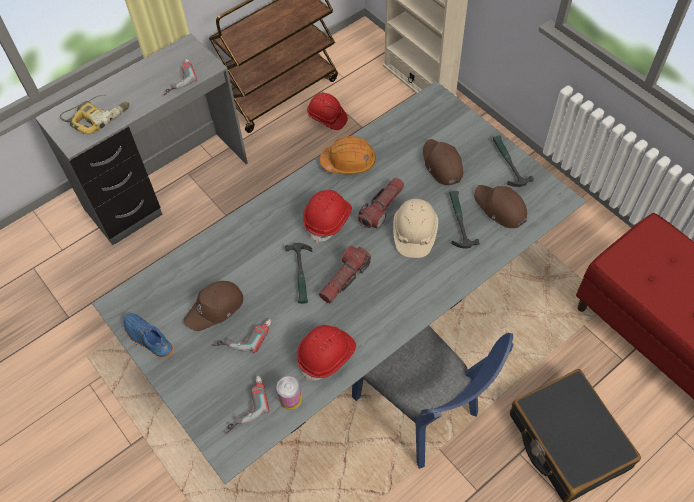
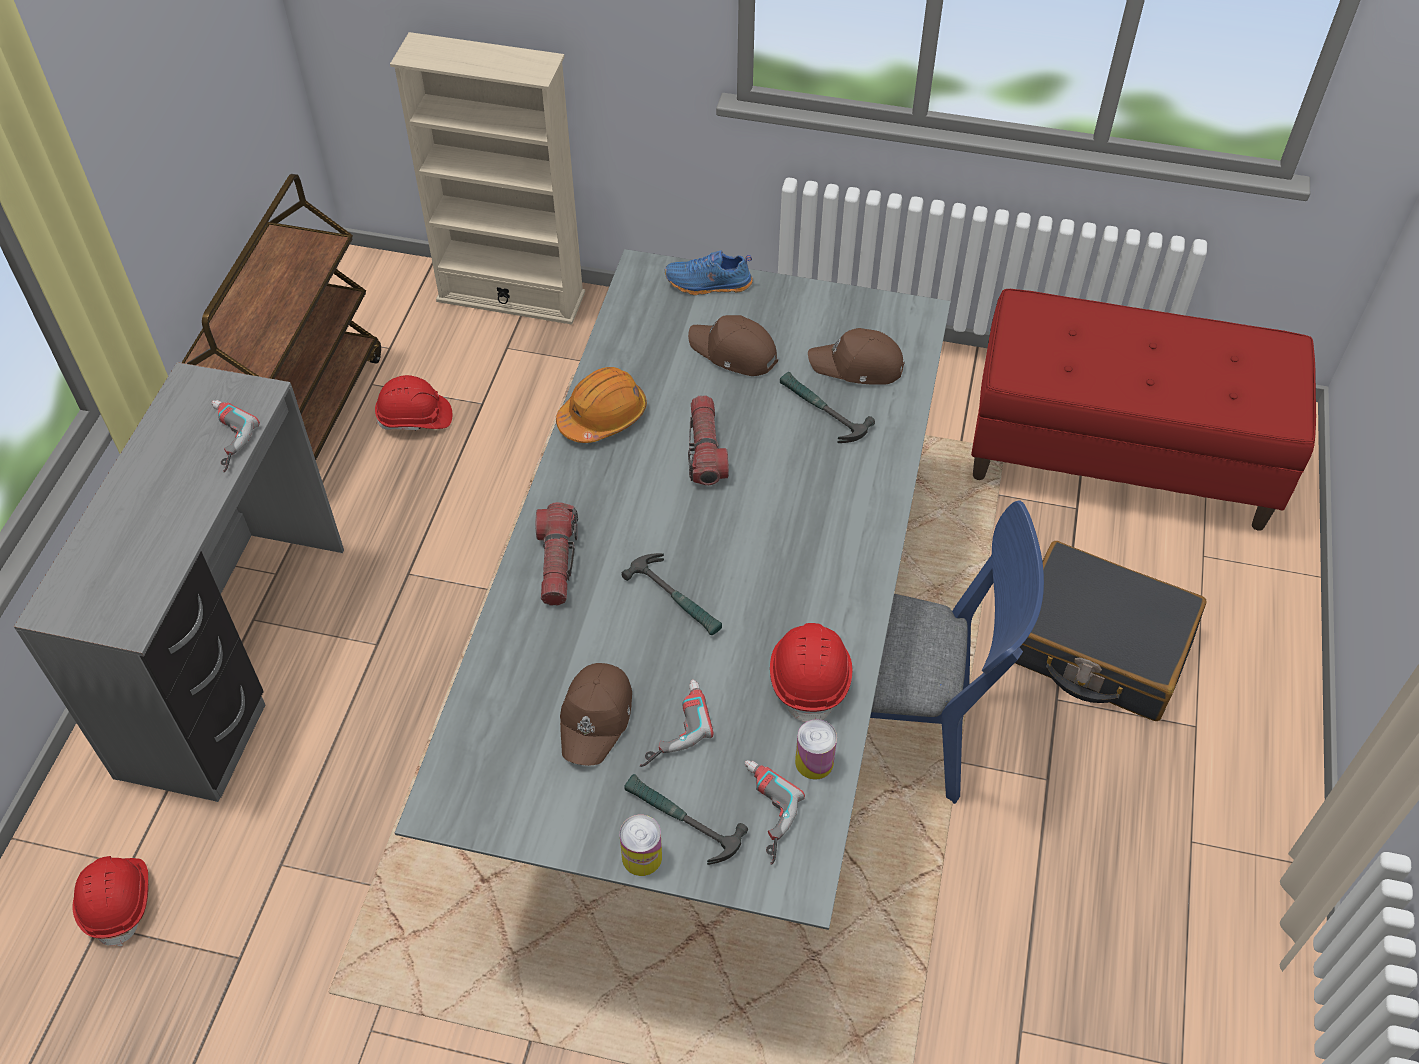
camera: 40 degrees left, 5 degrees down
(98, 116) = (134, 563): power drill -> none
(148, 339) = (536, 823): blue shoe -> blue shoe (708, 284)
(176, 388) = (642, 857): none -> can
(328, 220) = (646, 507): red hard hat -> red hard hat (119, 902)
(344, 279) = (741, 569): flashlight -> flashlight (557, 562)
(414, 233) = (778, 458): beige hard hat -> none
(507, 163) = (816, 306): hammer -> hammer (680, 820)

